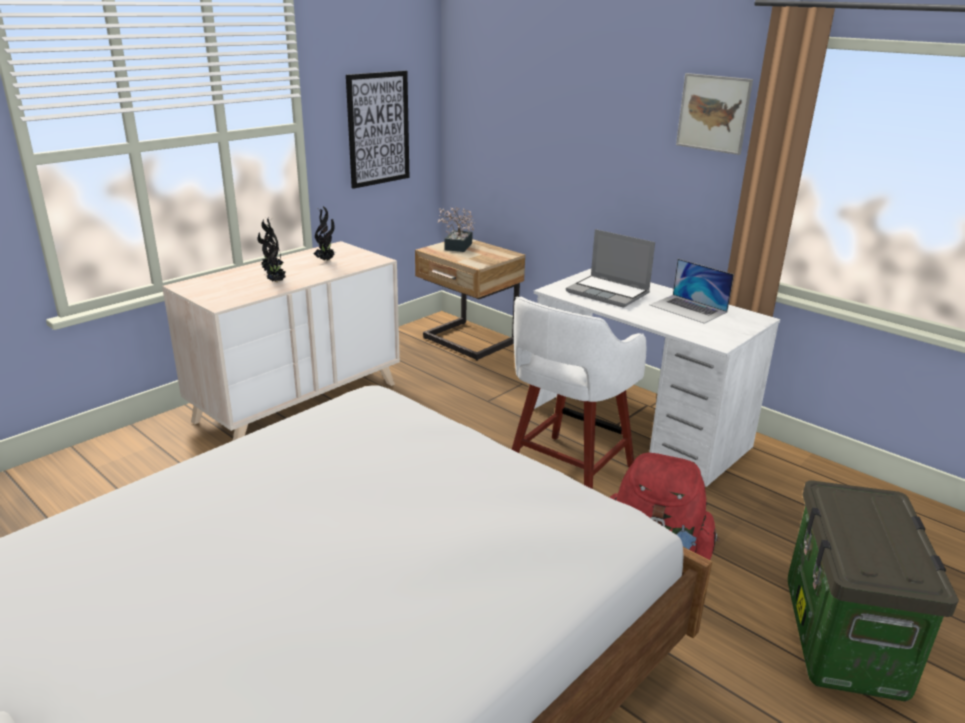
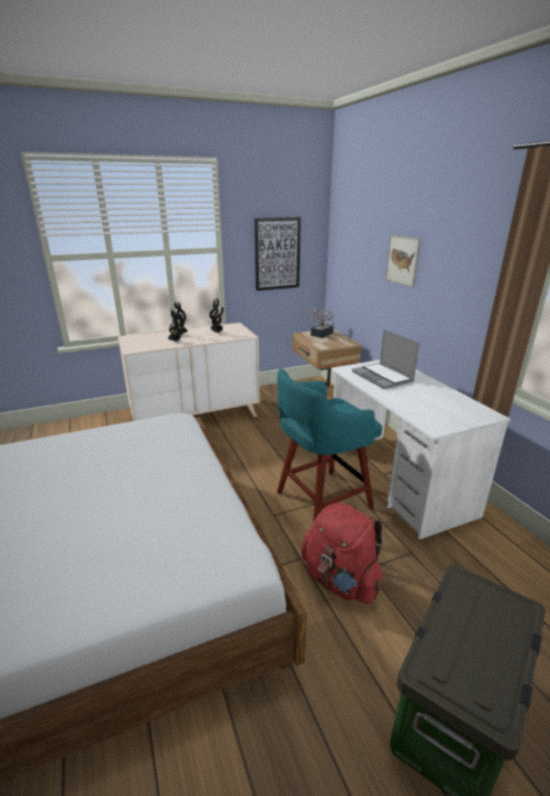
camera: 25 degrees right, 0 degrees up
(567, 473) = (321, 501): white stool -> turquoise stool
(688, 308) = (435, 397): laptop -> none
(713, 113) = (483, 244): picture -> picture (402, 260)

